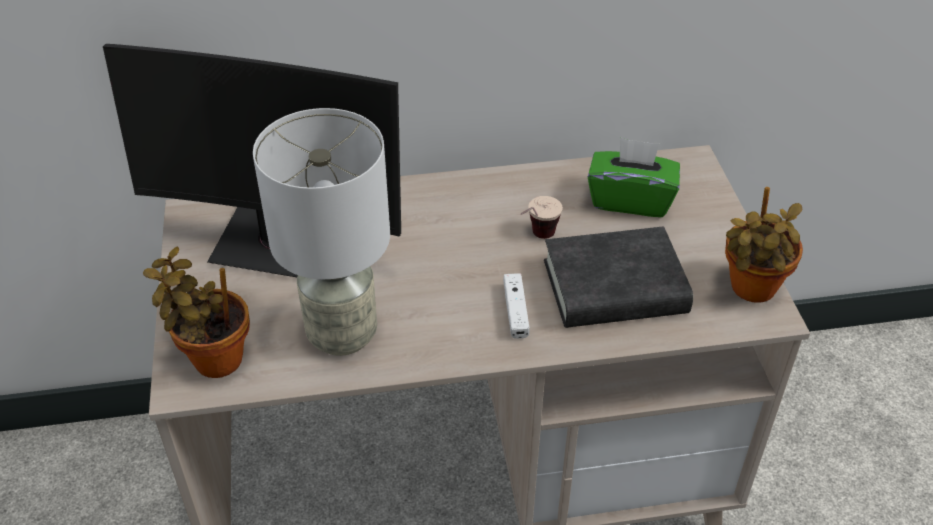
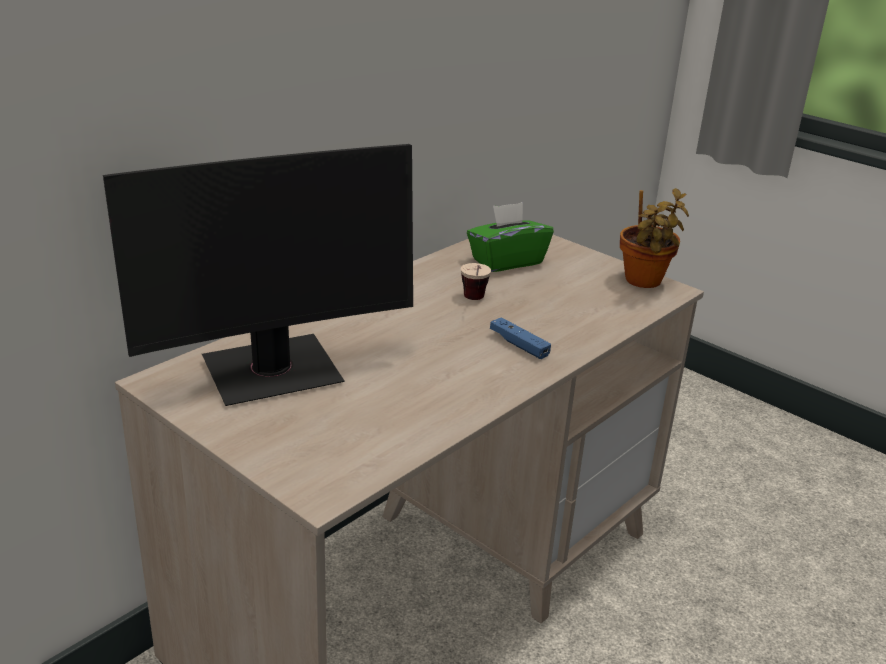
camera: 40 degrees left, 15 degrees down
(213, 358) = (323, 465): potted plant -> none
(342, 333) = (410, 405): grey table lamp -> none
(515, 311) = (519, 345): white game controller -> blue game controller
(614, 287) = (564, 309): black book -> none

